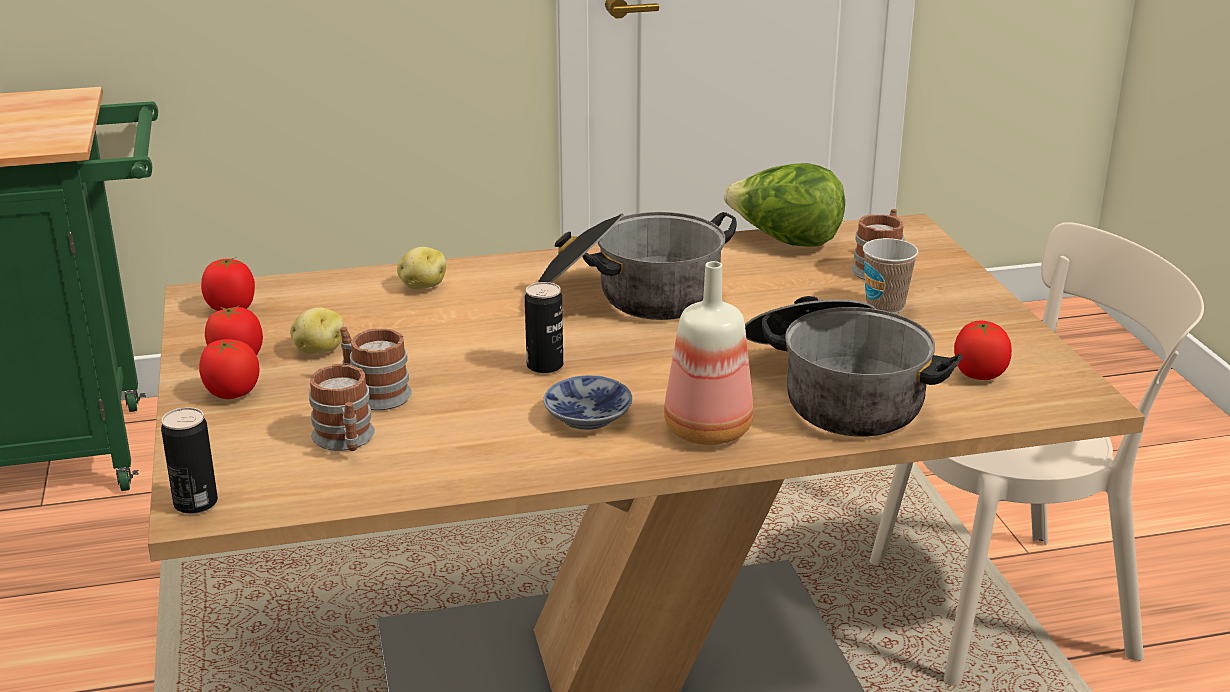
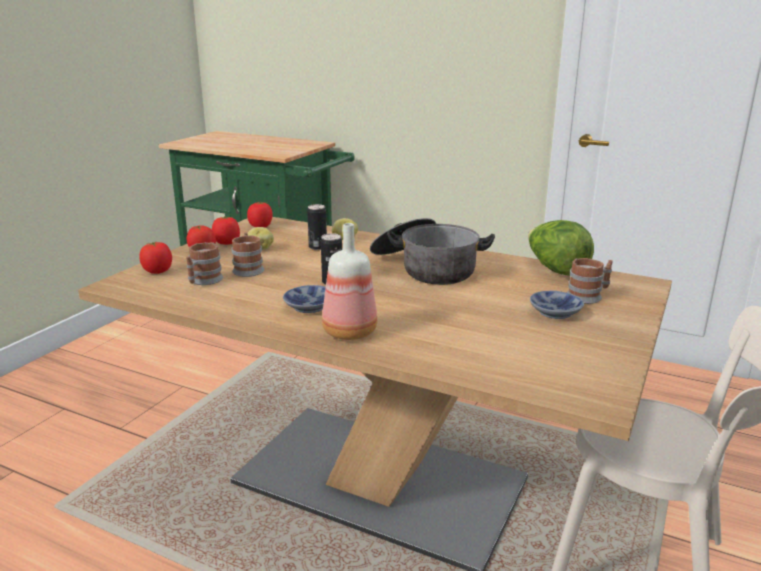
camera: 40 degrees right, 5 degrees down
(196, 503) = (116, 282): can -> can (318, 247)
(837, 392) = (448, 341): cooking pot -> none
(885, 306) = (556, 313): cup -> bowl
(978, 375) = (551, 363): tomato -> tomato (158, 271)

